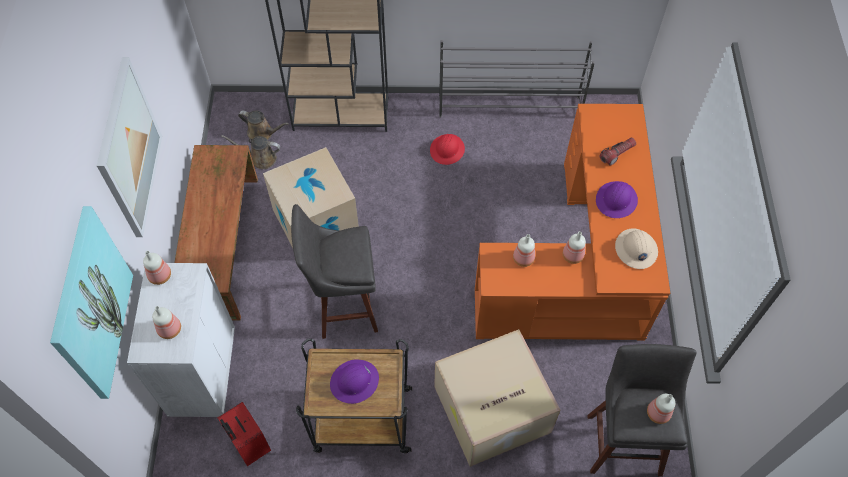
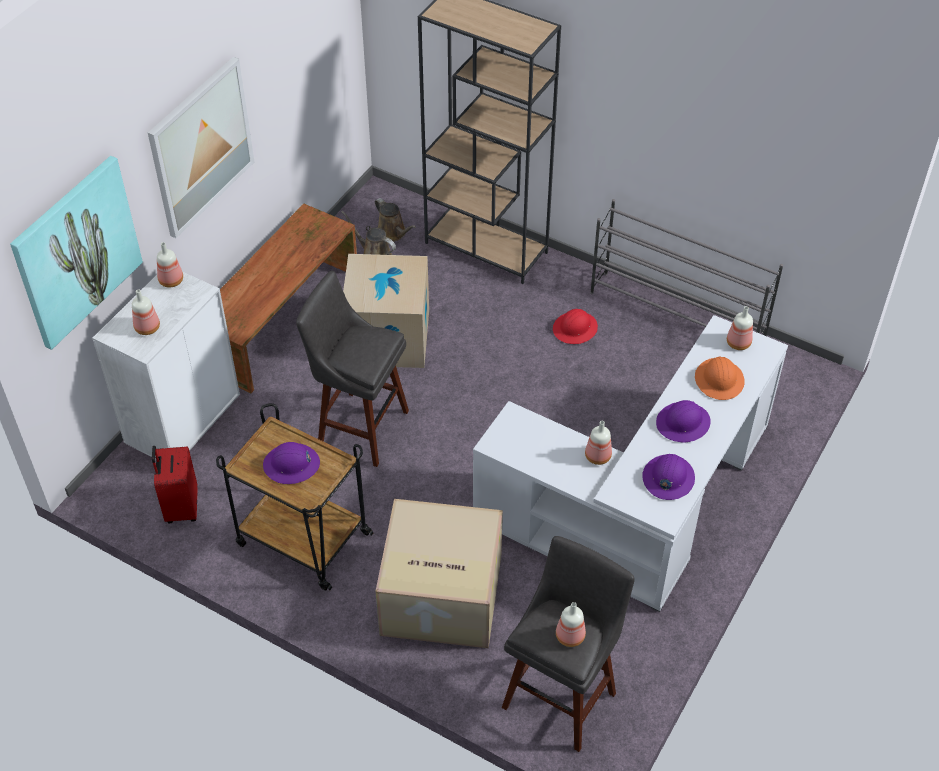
camera: 30 degrees right, 10 degrees down
(523, 259) = (542, 436): bottle -> bottle (738, 343)
(579, 266) = (639, 506): orange desk -> white desk
(617, 154) = (719, 380): flashlight -> orange hard hat
(635, 249) = (668, 478): beige hard hat -> purple hard hat

